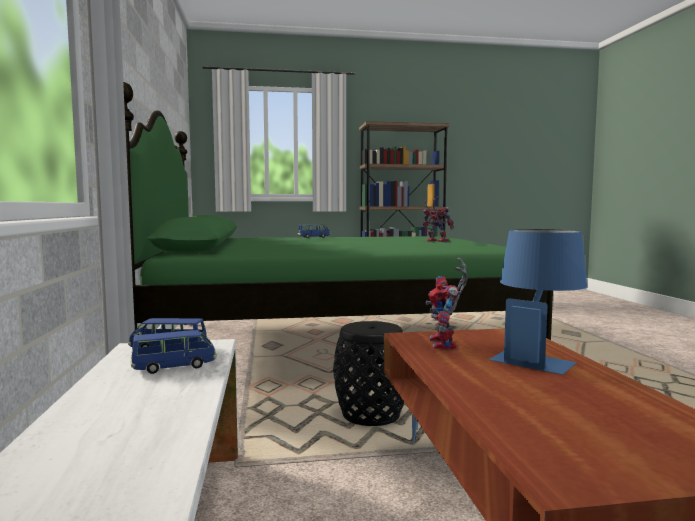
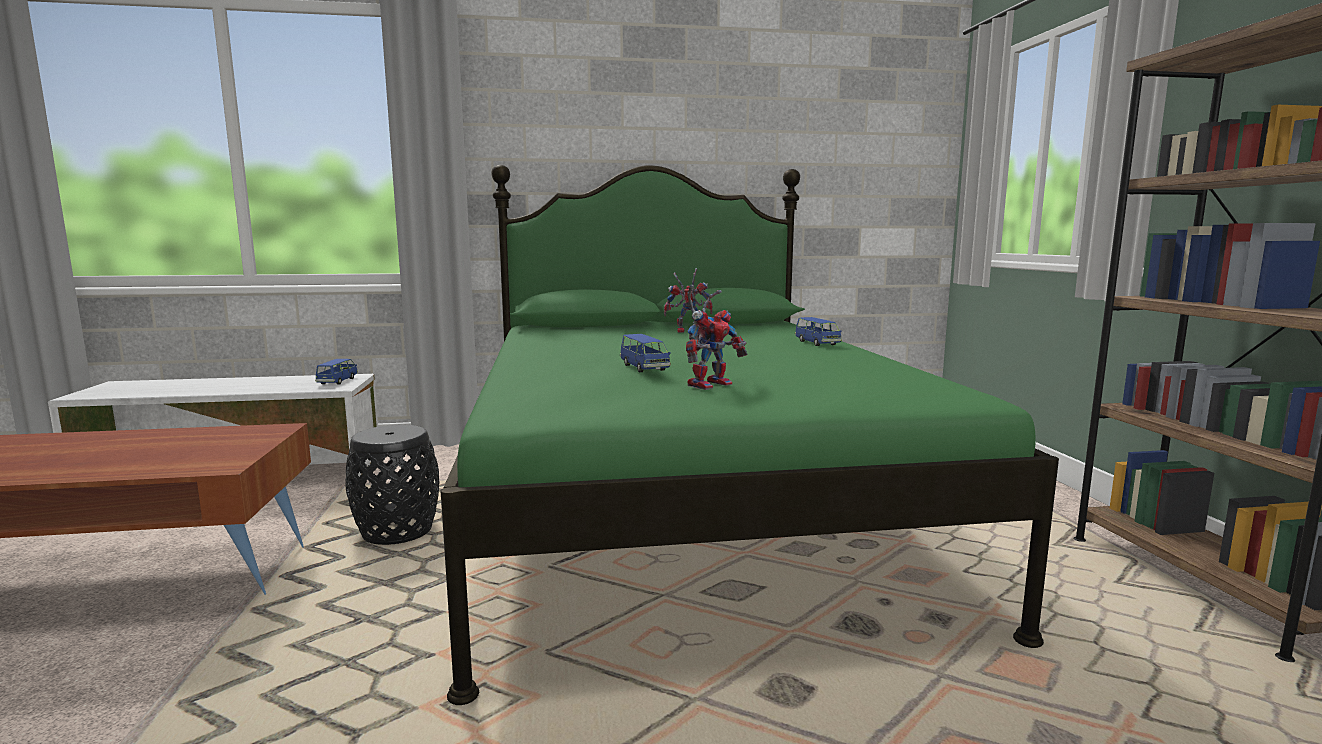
camera: 90 degrees right, 5 degrees up
(174, 366) = (290, 385): blue toy car -> blue toy car (644, 368)
(446, 345) = (225, 438): toy robot -> toy robot (687, 332)
(537, 357) = (127, 462): blue table lamp -> none

